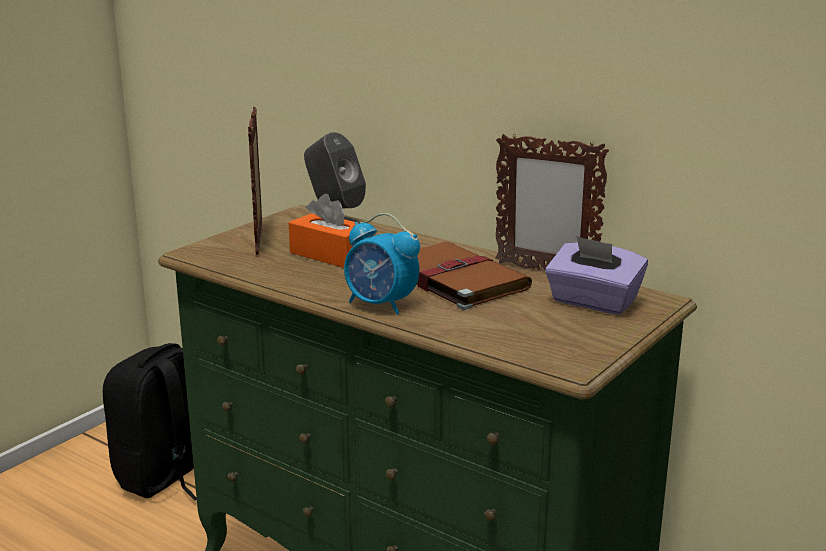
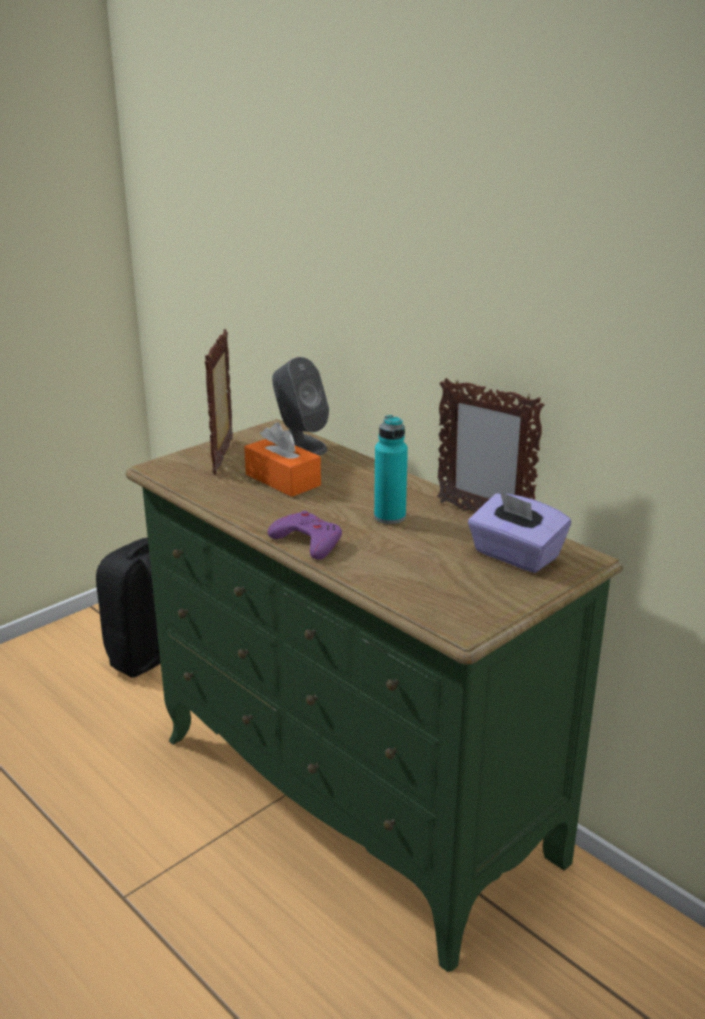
camera: 10 degrees right, 5 degrees up
(381, 305) = (308, 541): alarm clock -> purple game controller
(454, 279) = (390, 517): brown book -> turquoise bottle

